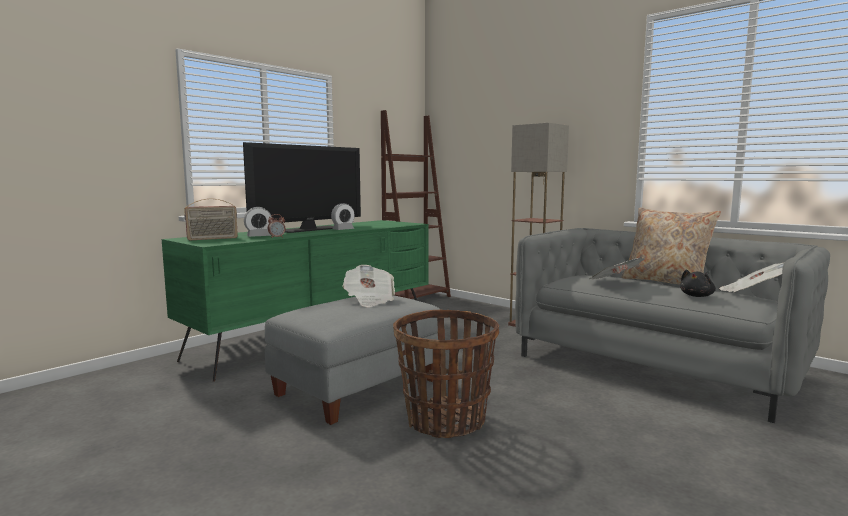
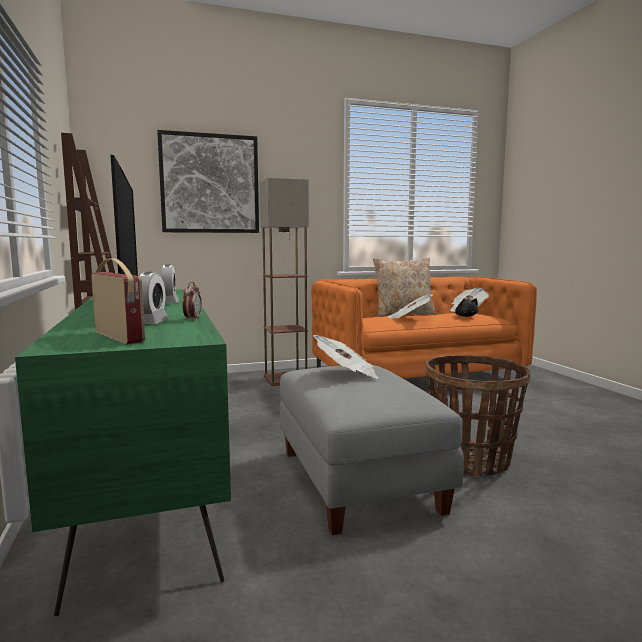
camera: 60 degrees left, 0 degrees up
(212, 239) = (120, 336): radio -> radio turned 45 degrees counterclockwise
(507, 132) = (210, 184): none -> picture
(654, 365) = (417, 378): grey sofa -> orange sofa

